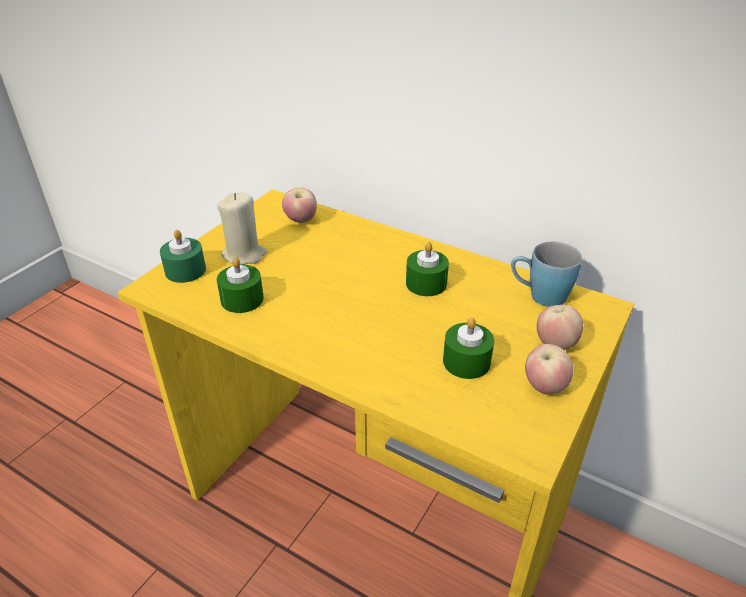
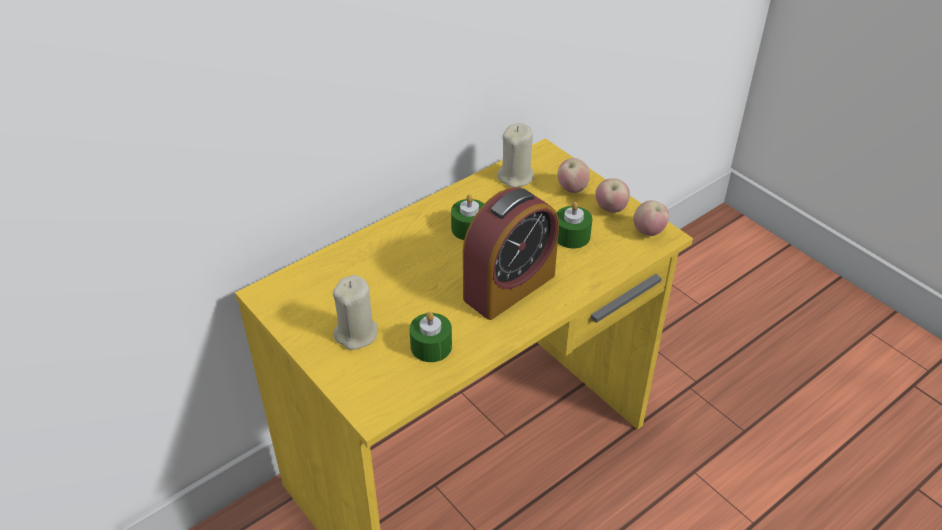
camera: 70 degrees left, 5 degrees up
(185, 270) = (359, 382): green candle -> none
(301, 220) = (319, 282): apple -> apple (648, 232)
(350, 331) = (509, 287): none -> alarm clock
(539, 296) = (516, 177): blue mug -> beige candle

